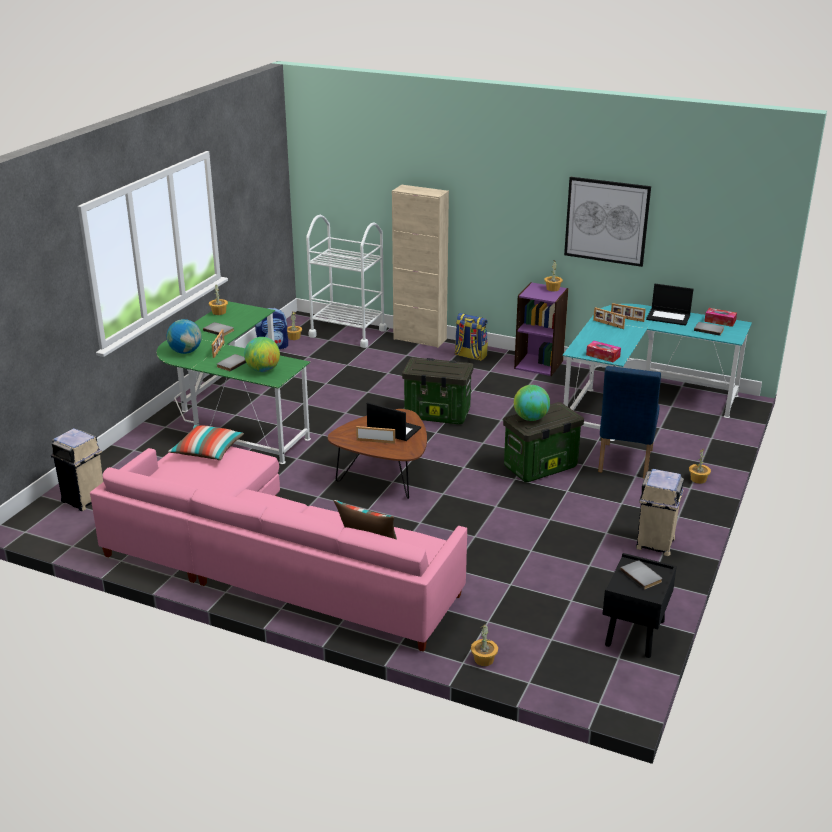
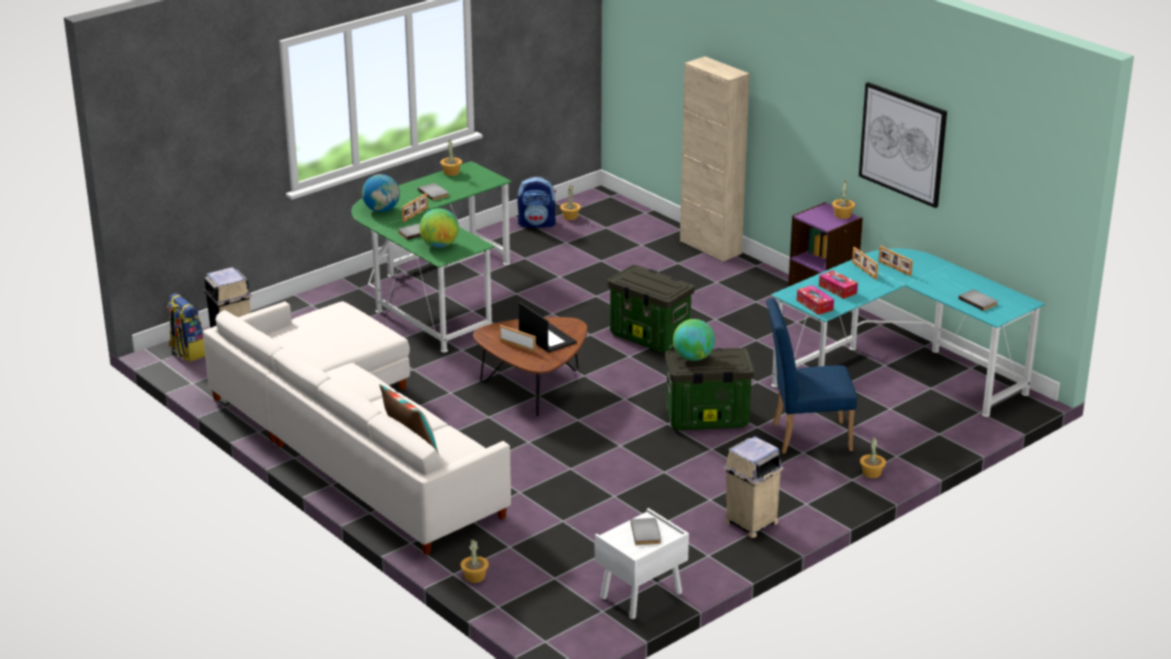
camera: 25 degrees right, 0 degrees up
(207, 451) = (345, 318): pillow -> none
(267, 561) = (352, 440): pink sofa -> white sofa
(348, 333) = (634, 223): white cart -> none
(470, 356) = (750, 279): backpack -> backpack (187, 352)
(624, 463) = (805, 436): blue chair -> blue chair turned 45 degrees clockwise
(635, 634) = (640, 596): black nightstand -> white nightstand
(669, 317) = (948, 277): laptop -> none
(720, 321) = (1005, 294): tissue box -> tissue box (837, 289)

